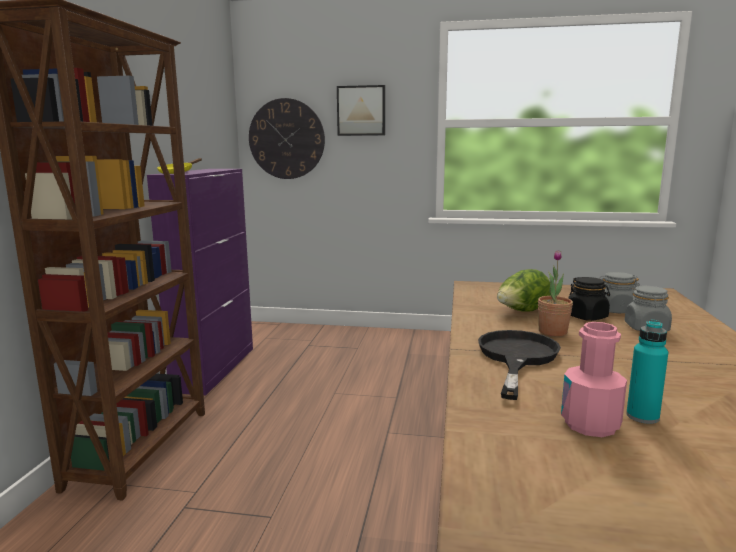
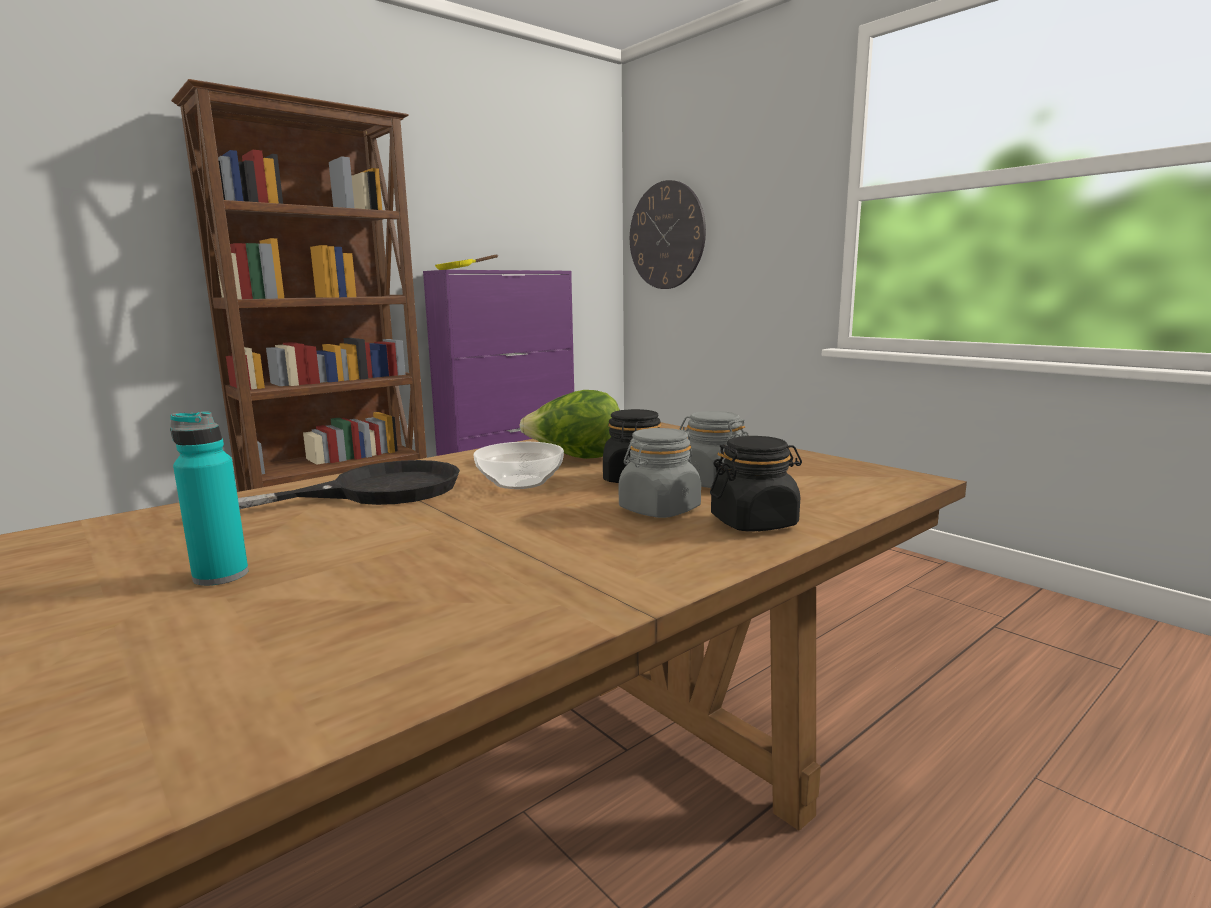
camera: 40 degrees right, 0 degrees up
(361, 111) = (749, 187): picture -> none
(552, 332) = (519, 482): potted plant -> bowl
(590, 424) = (159, 560): pink bottle -> none
(688, 324) = (754, 522): none -> black jar

